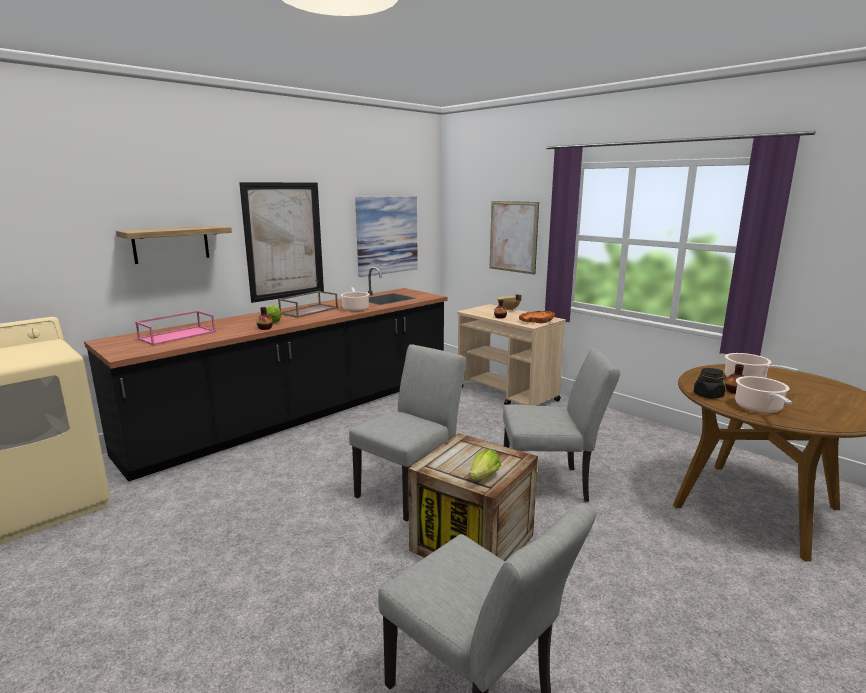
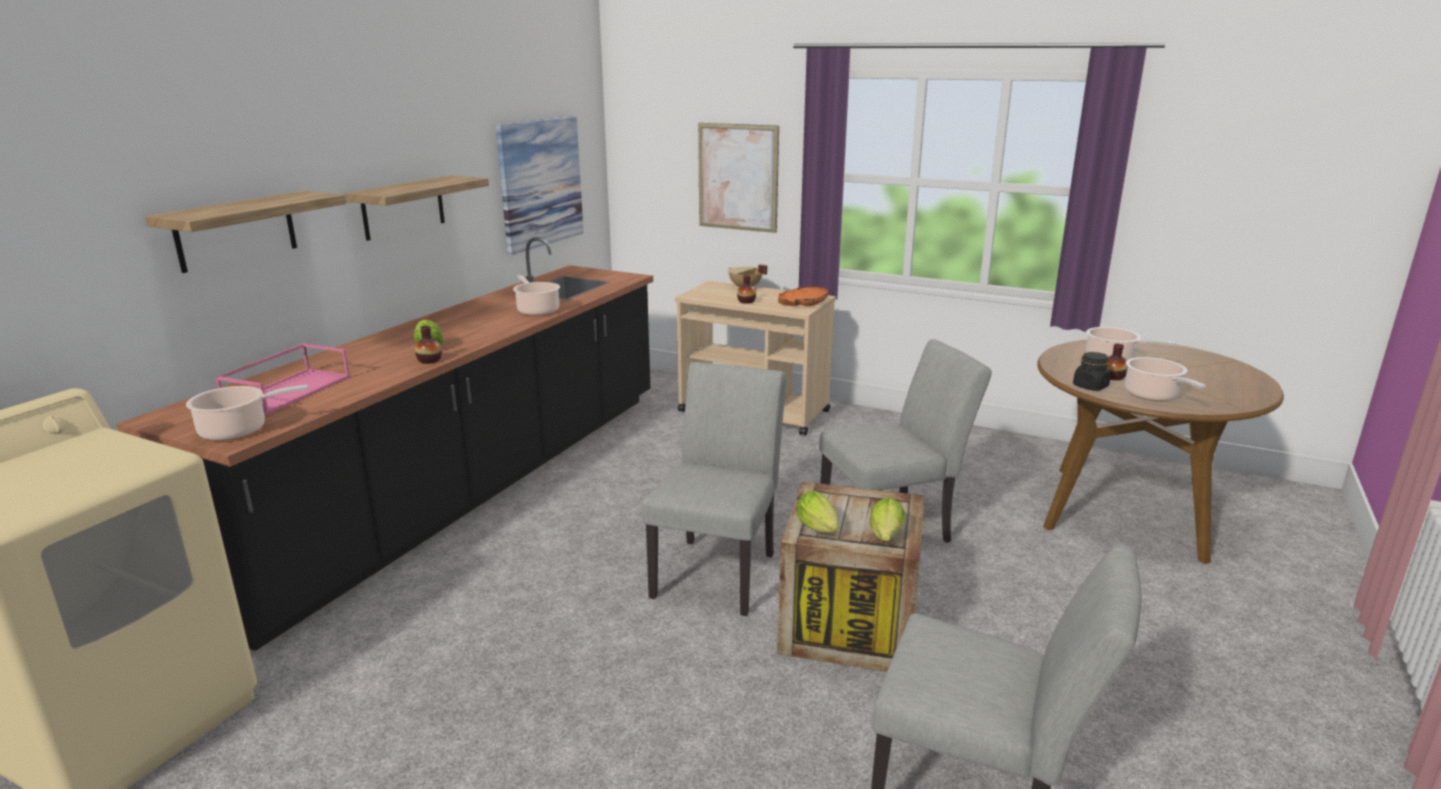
camera: 20 degrees left, 5 degrees up
(130, 351) = (238, 430): none -> cooking pot
(284, 241) = (403, 207): picture -> shelf
(309, 310) = (464, 320): brown tray -> none
(441, 465) = (819, 530): none -> lettuce

